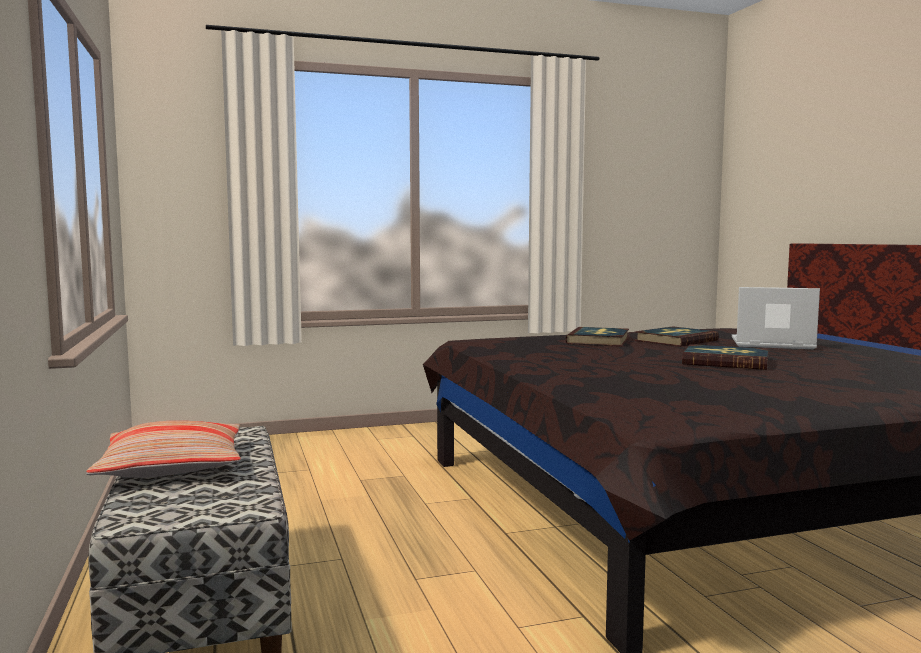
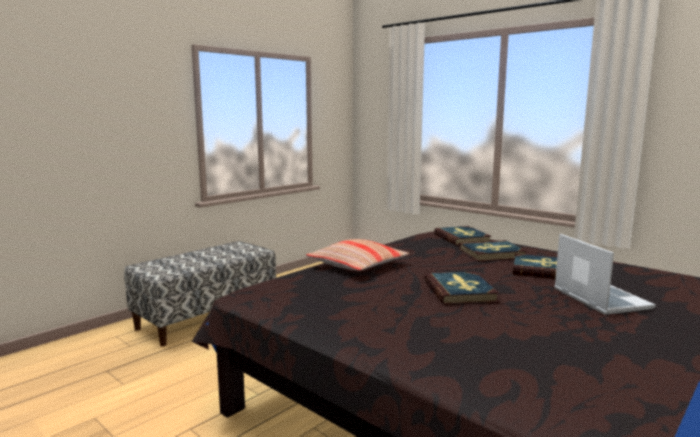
camera: 60 degrees right, 5 degrees up
(172, 467) = (202, 255): pillow -> pillow (357, 265)
(519, 338) = (462, 238): none -> book

